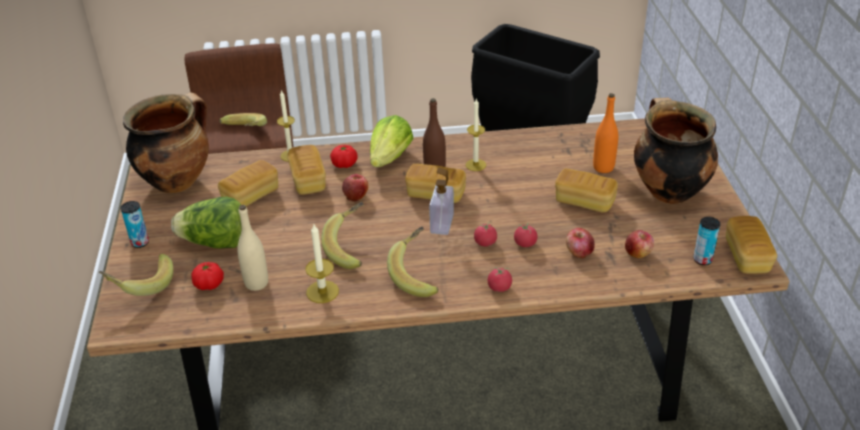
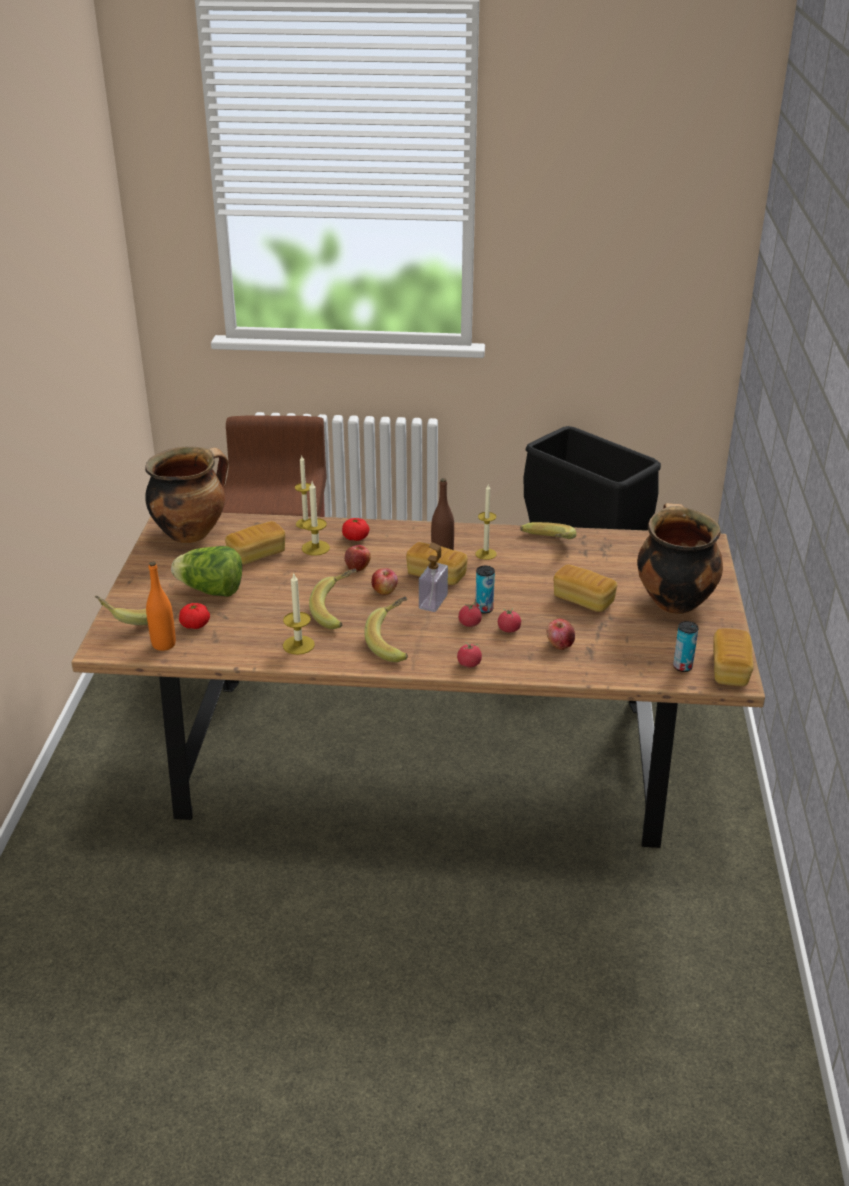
camera: 10 degrees right, 5 degrees down
(140, 242) = (142, 582): can -> can (484, 609)
(243, 134) = (270, 502): banana -> banana (546, 545)
(256, 283) = (239, 630): beige bottle -> none
(308, 180) = (315, 548): bread -> candle
(390, 158) = (402, 538): lettuce -> none
(603, 167) = (615, 572): orange bottle -> orange bottle (164, 644)
(638, 253) = (619, 652): apple -> apple (385, 590)

